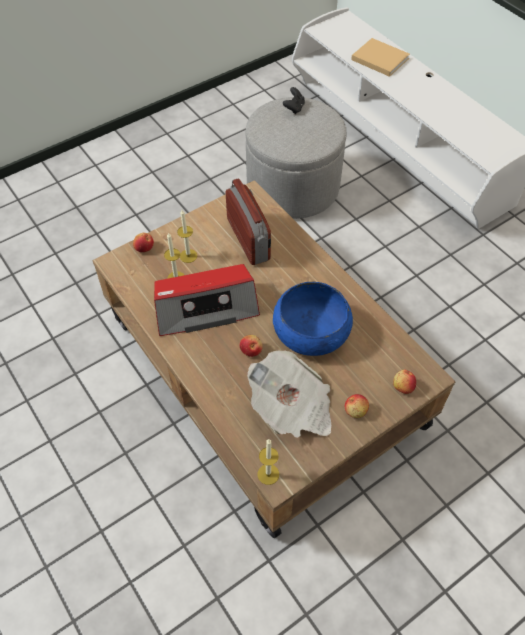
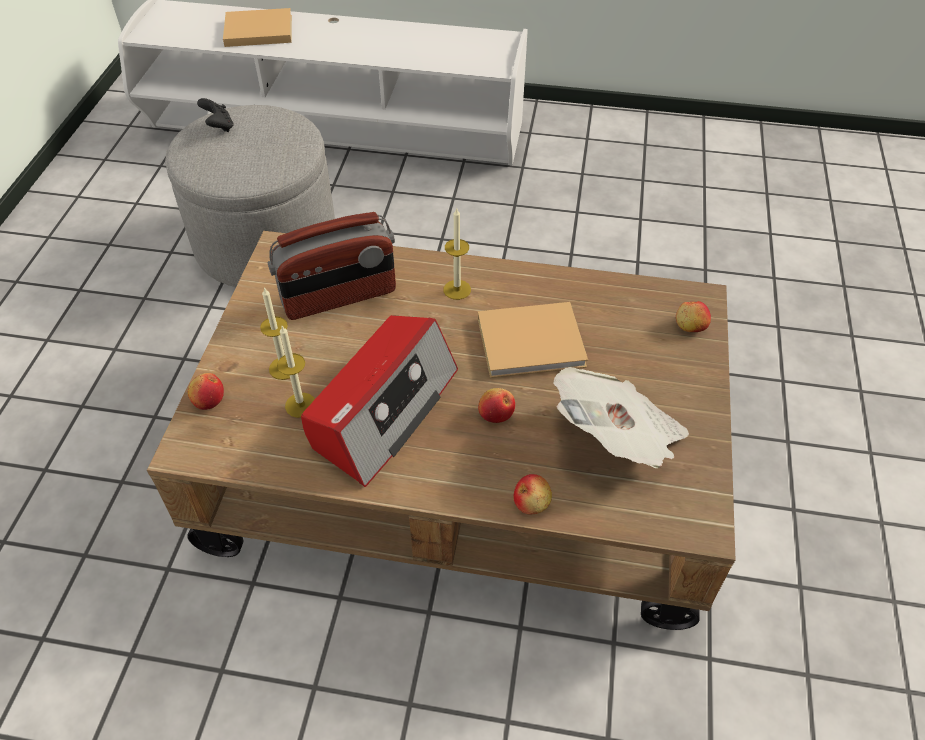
camera: 45 degrees left, 5 degrees down
(249, 239) = (339, 297): radio -> radio turned 135 degrees clockwise
(268, 474) = (684, 529): candle -> candle (457, 289)
(311, 330) = (534, 342): blue bowl -> beige book
(355, 410) = (680, 386): apple -> apple (531, 502)

